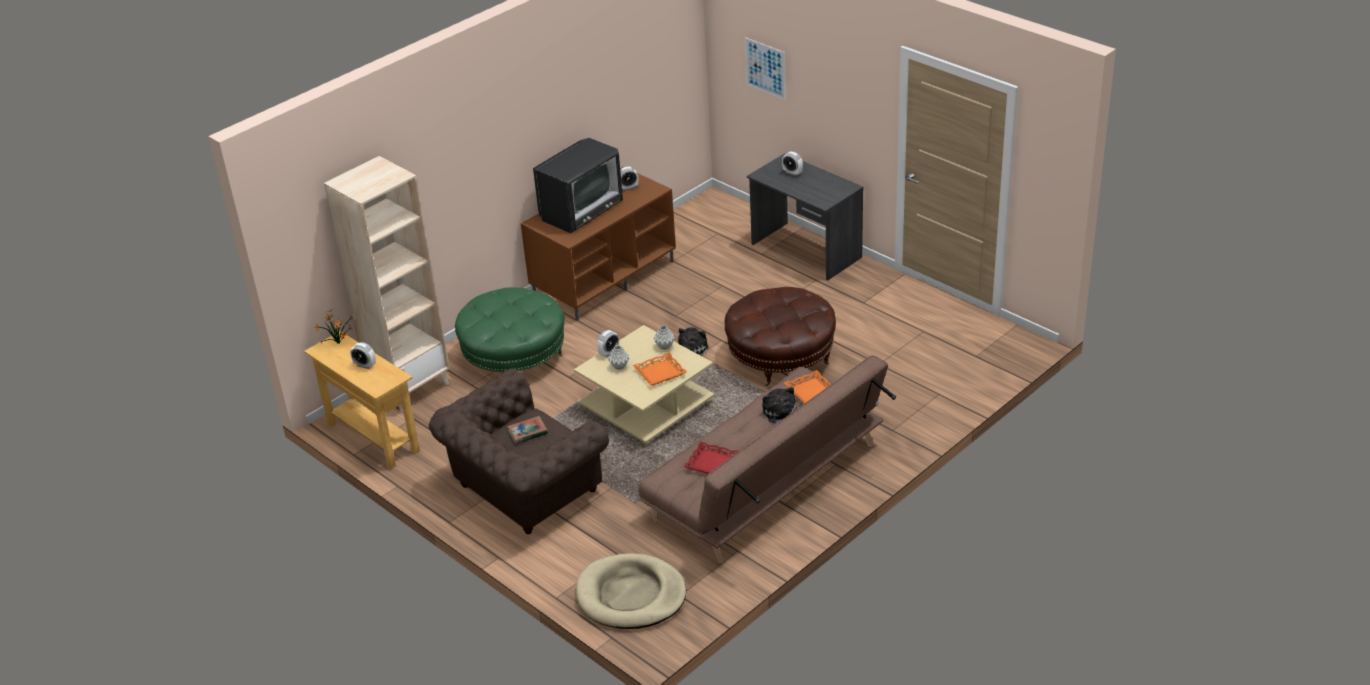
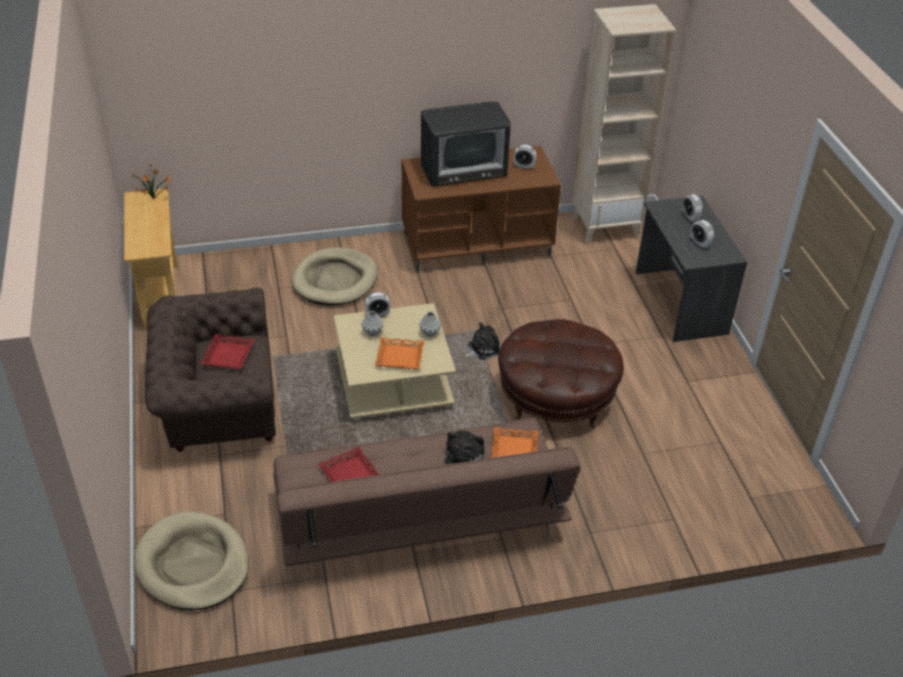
camera: 30 degrees right, 5 degrees up
(365, 365) = (150, 227): alarm clock -> alarm clock (700, 243)
(410, 387) = (232, 266): beige bookcase -> beige bookcase (605, 226)
(514, 357) = (335, 280): green ottoman -> beige dog bed
(527, 432) = (228, 355): book -> red tray
(765, 68) = (711, 98): picture -> none

